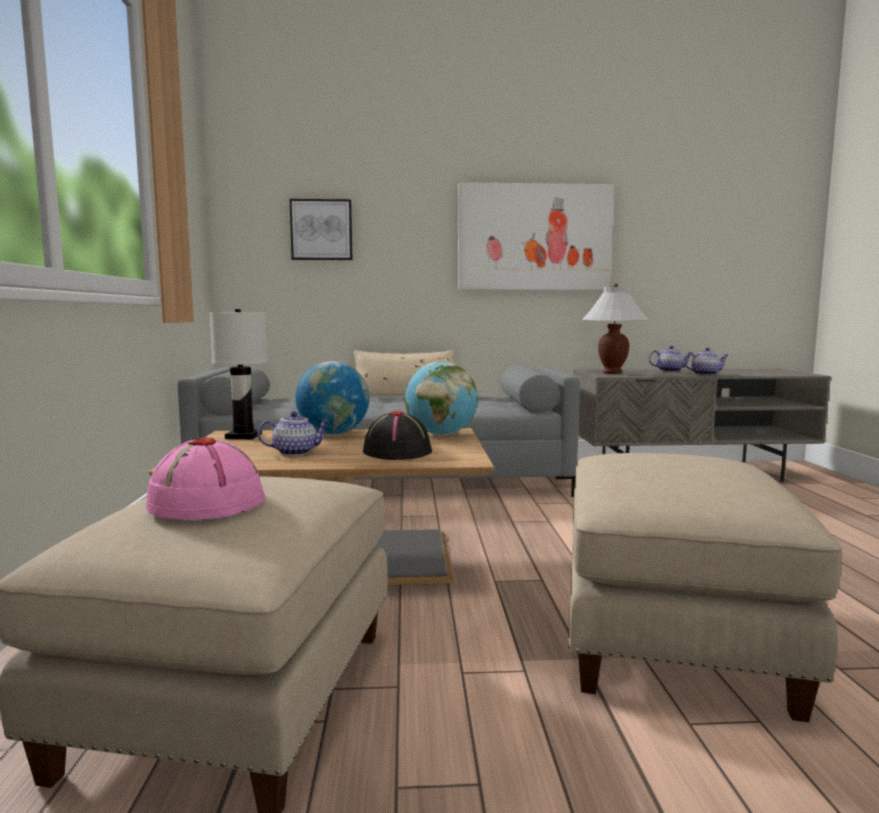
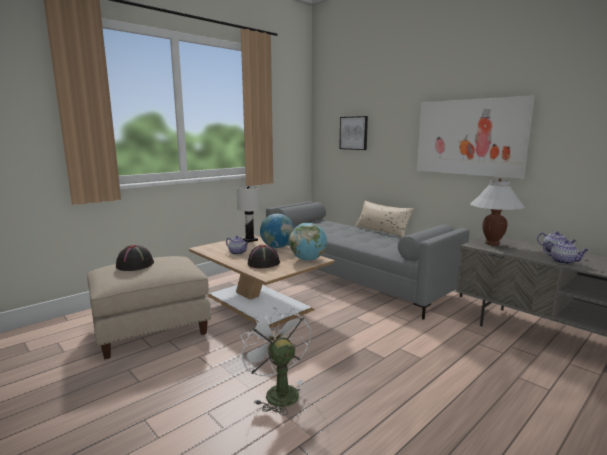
camera: 50 degrees right, 5 degrees up
(206, 502) = (135, 265): pink hat -> black hat
(674, 637) = (277, 392): beige ottoman -> white fan

